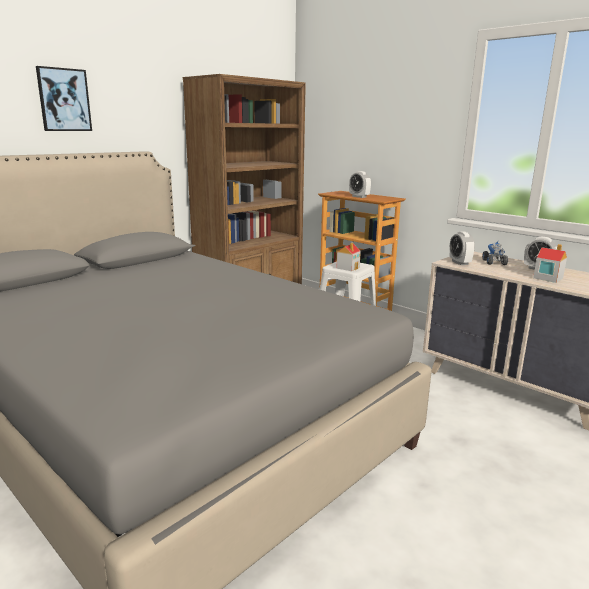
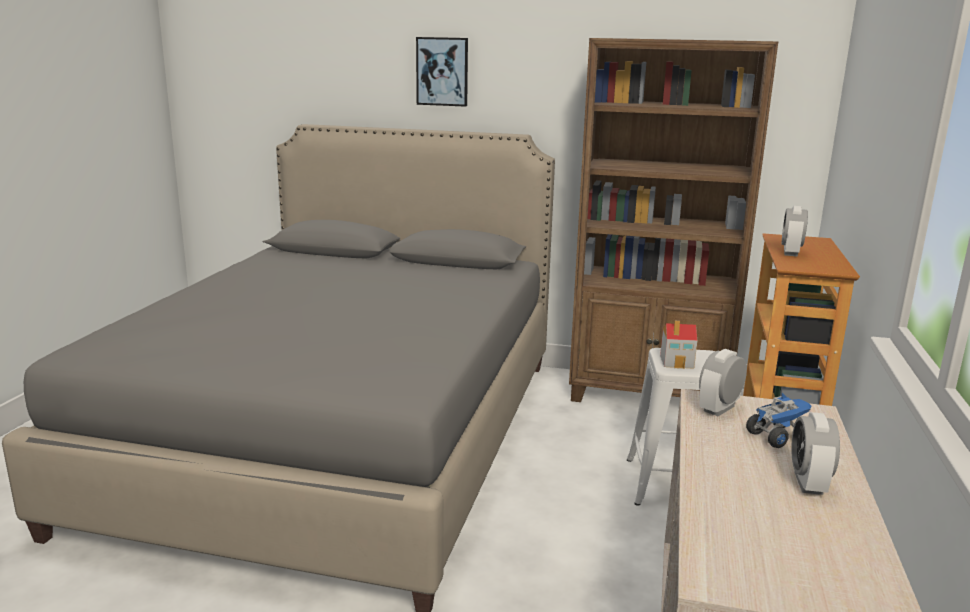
camera: 60 degrees right, 0 degrees up
(547, 278) = (746, 495): toy house -> none

